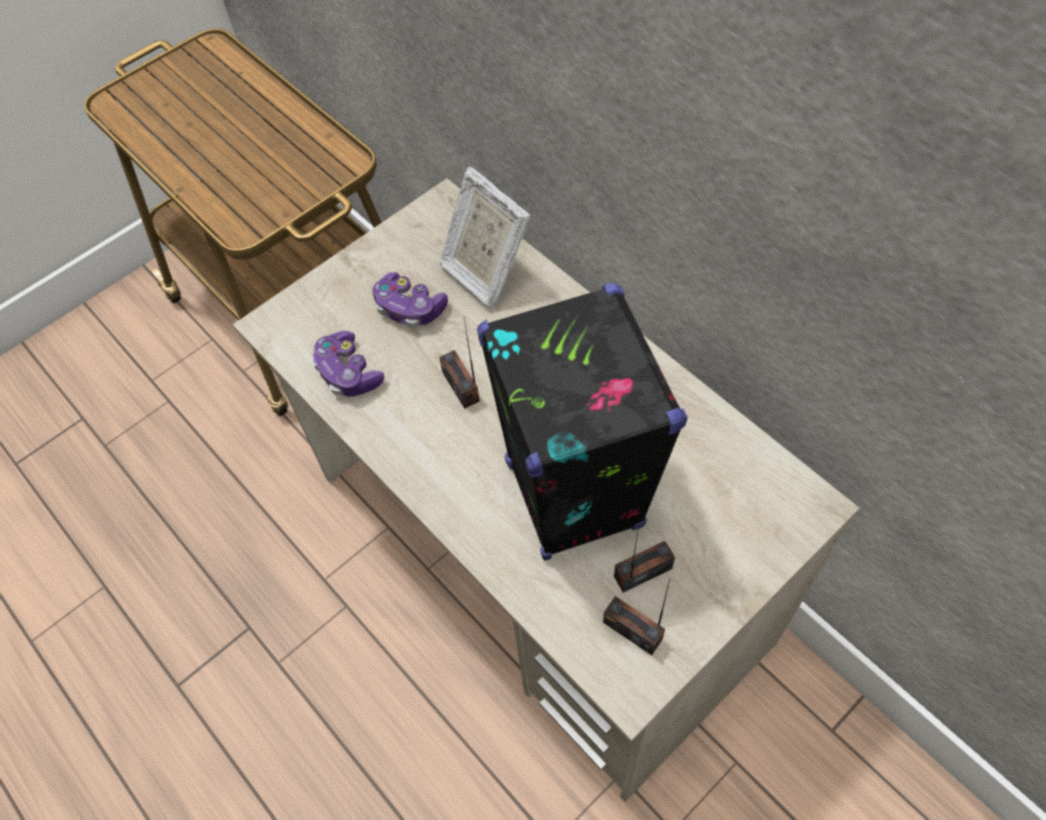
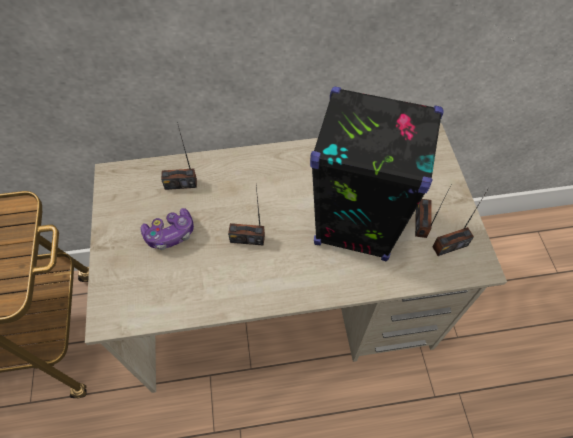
camera: 60 degrees left, 0 degrees up
(348, 373) = (186, 292): game controller -> none
(484, 272) = (181, 184): picture frame -> radio

